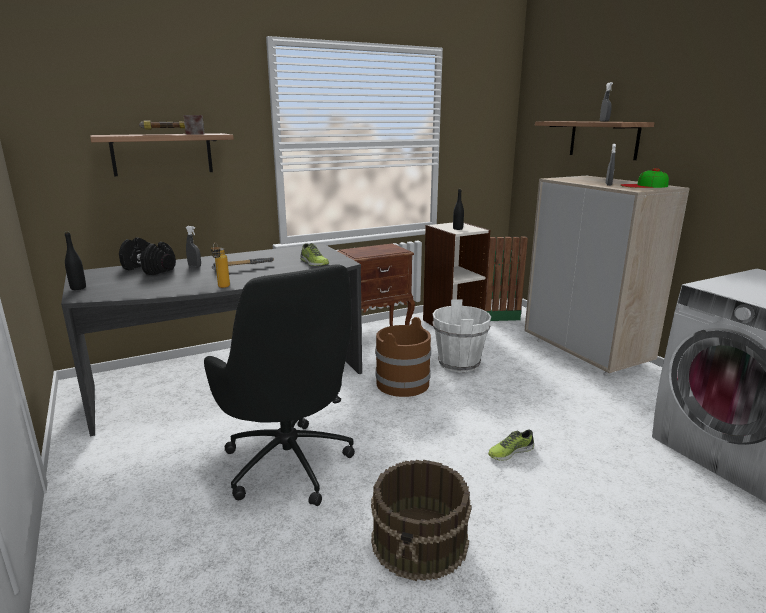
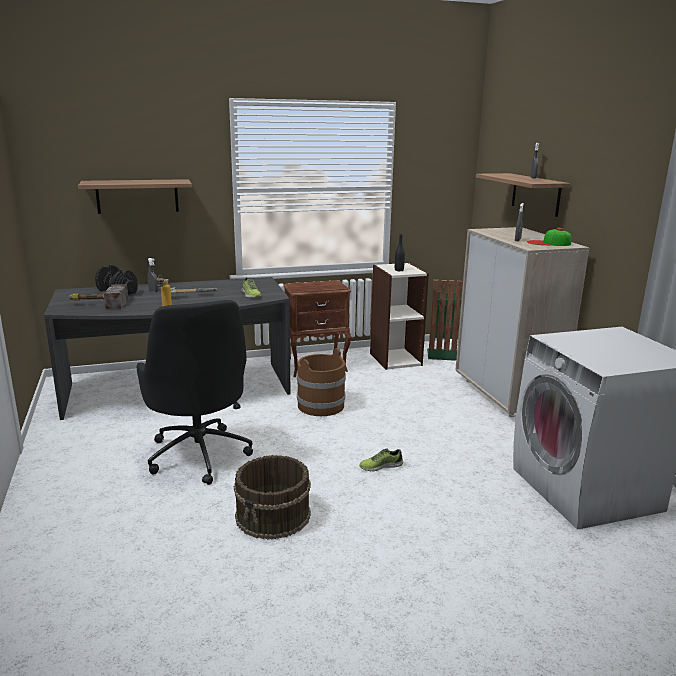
camera: 10 degrees right, 0 degrees up
(78, 288) = (59, 303): black bottle -> none
(172, 134) = (144, 181): hammer -> hammer (97, 304)
(459, 363) = (380, 394): white bucket -> none

